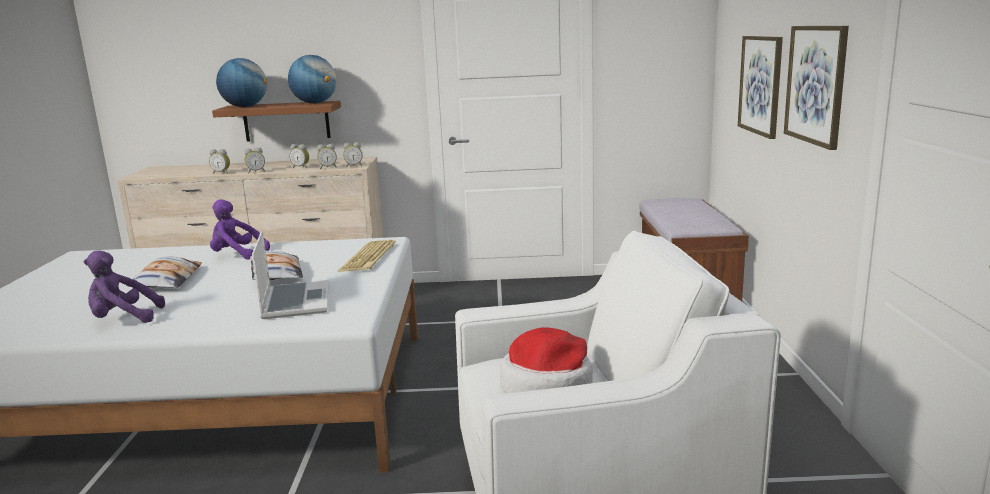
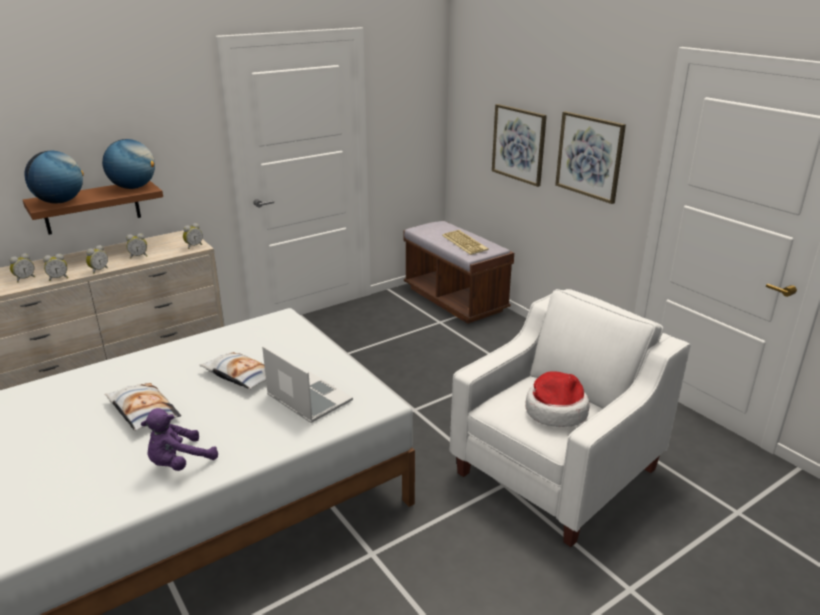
camera: 35 degrees left, 10 degrees up
(236, 255) = (162, 365): purple plush toy -> none
(328, 168) = (170, 252): alarm clock -> alarm clock (24, 279)
(369, 257) = (296, 337): keyboard -> keyboard (465, 243)

